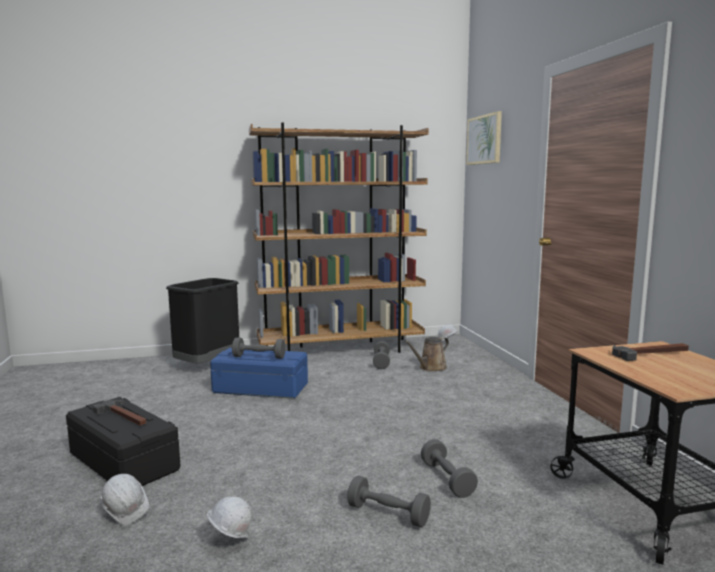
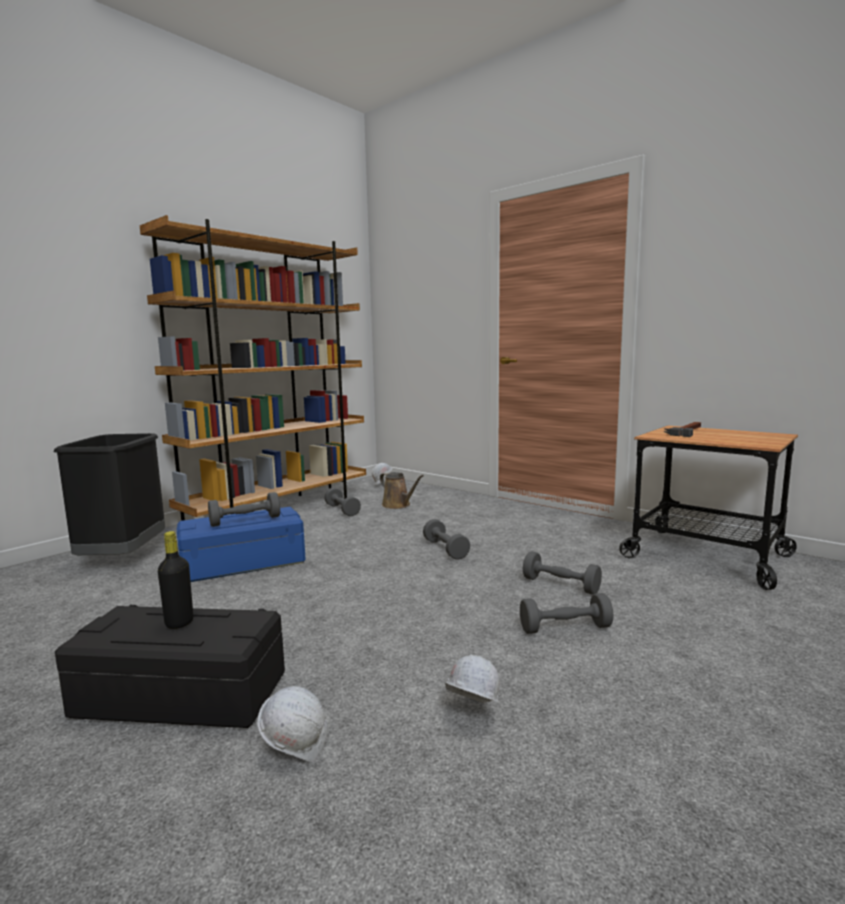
camera: 35 degrees left, 0 degrees up
(124, 416) = (179, 623): hammer -> black bottle
(406, 418) = (445, 549): none -> grey dumbbell
(430, 368) = (398, 505): brown watering can -> brown watering can turned 60 degrees counterclockwise
(484, 139) = (402, 267): picture -> none

